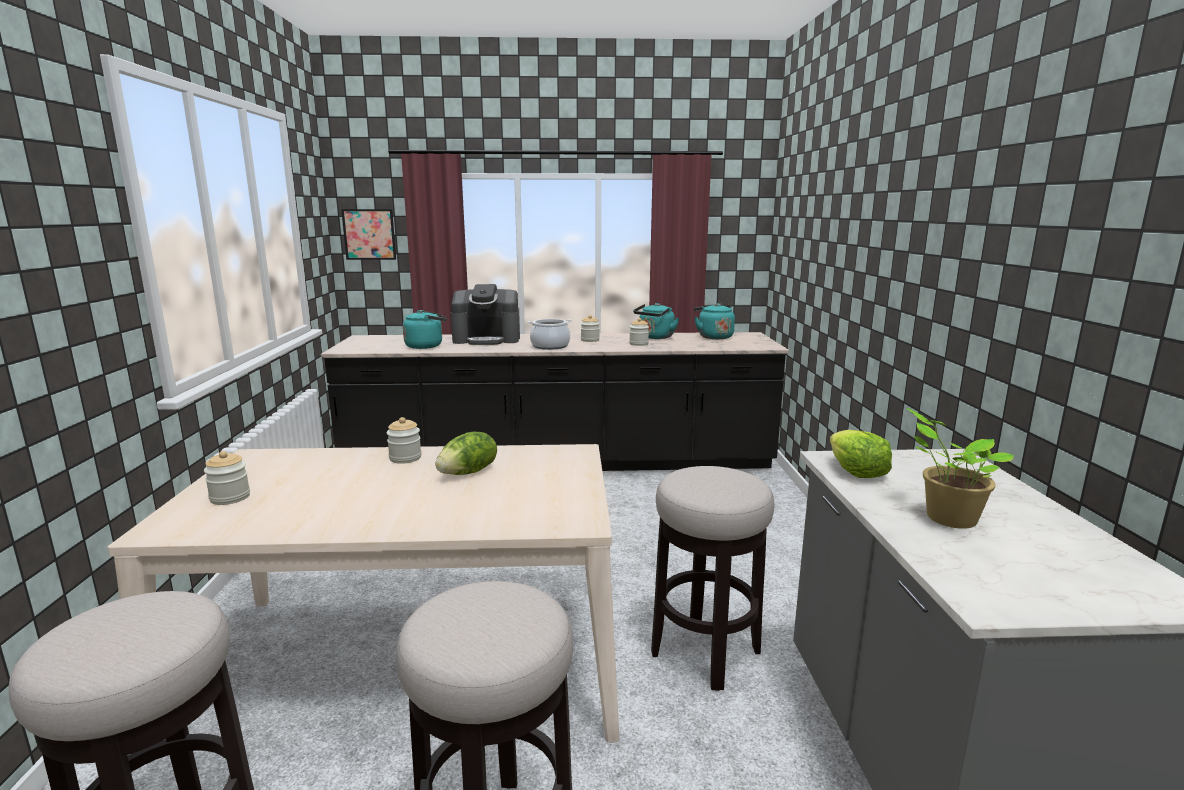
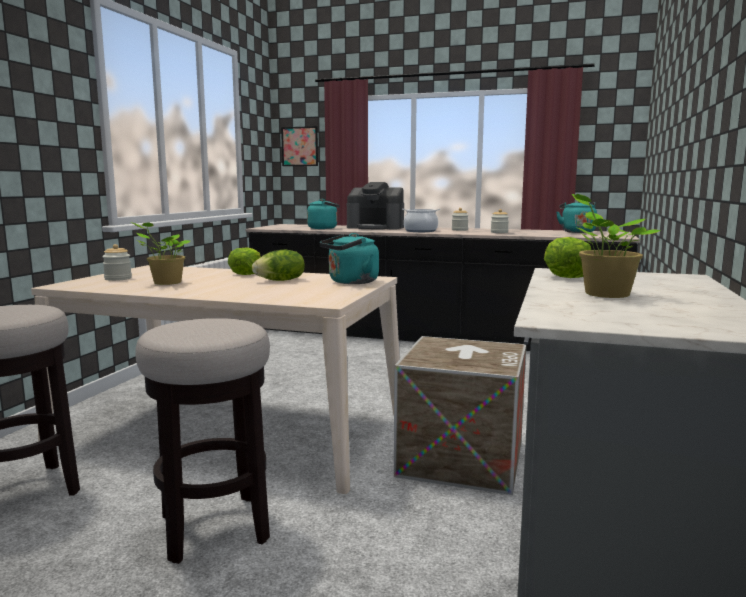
camera: 20 degrees right, 5 degrees down
(314, 500) = (165, 283): none -> potted plant
(405, 458) = (247, 273): jar -> lettuce
(655, 337) = (520, 231): turquoise kettle -> turquoise kettle (351, 282)
(705, 652) = (461, 459): stool -> crate

